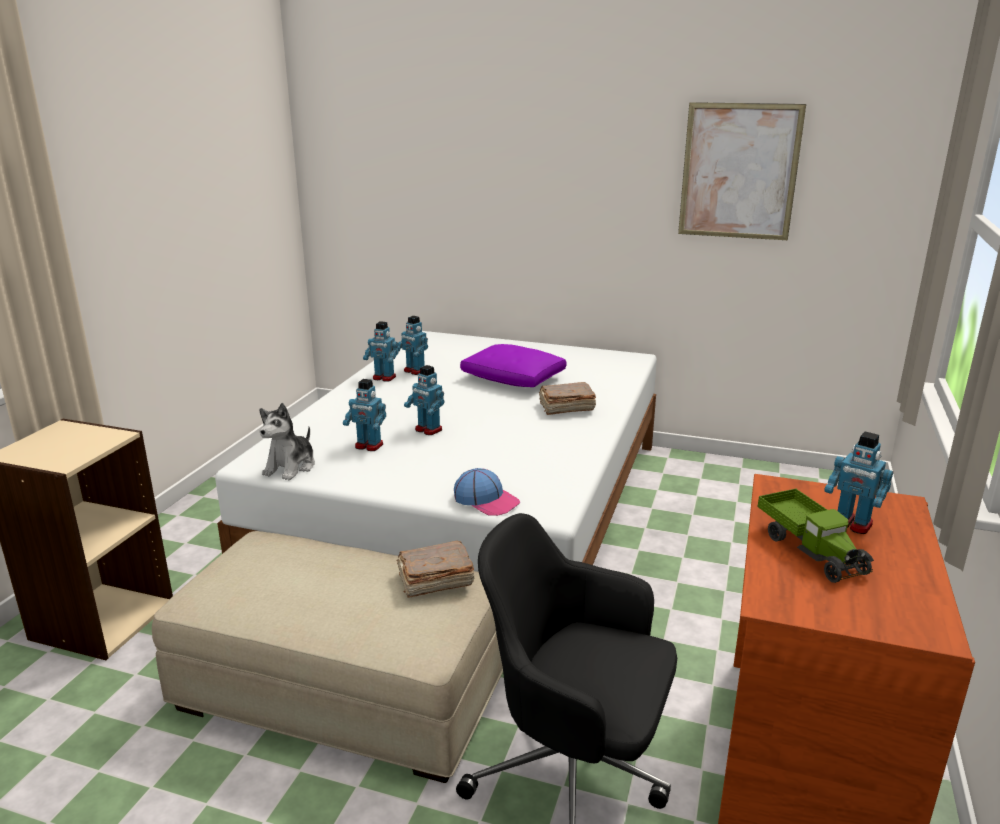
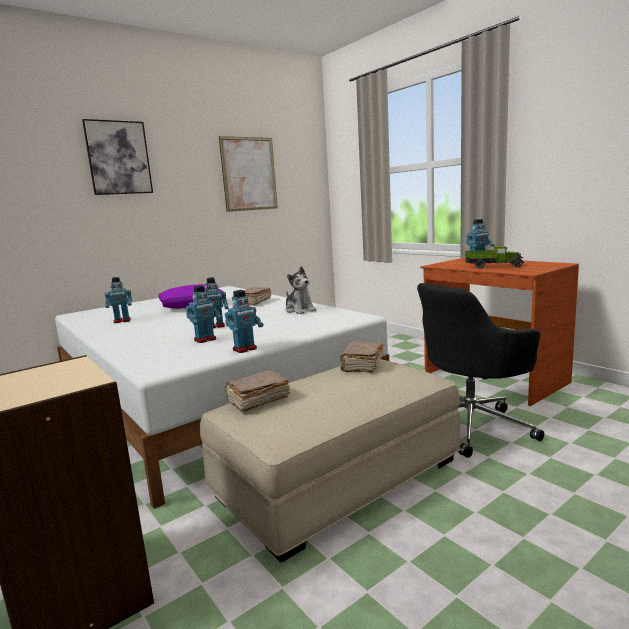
camera: 55 degrees left, 10 degrees down
(278, 549) = (257, 400): none -> brown book
(291, 467) = (190, 360): plush toy -> plush toy (299, 310)
(384, 378) = (111, 328): toy robot -> toy robot (245, 349)
(486, 500) = (328, 325): cap -> none
(520, 137) = (118, 158): none -> picture

